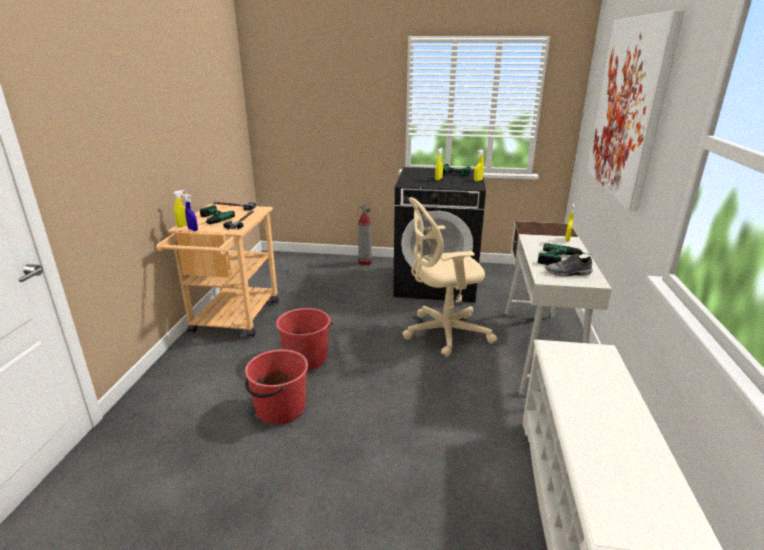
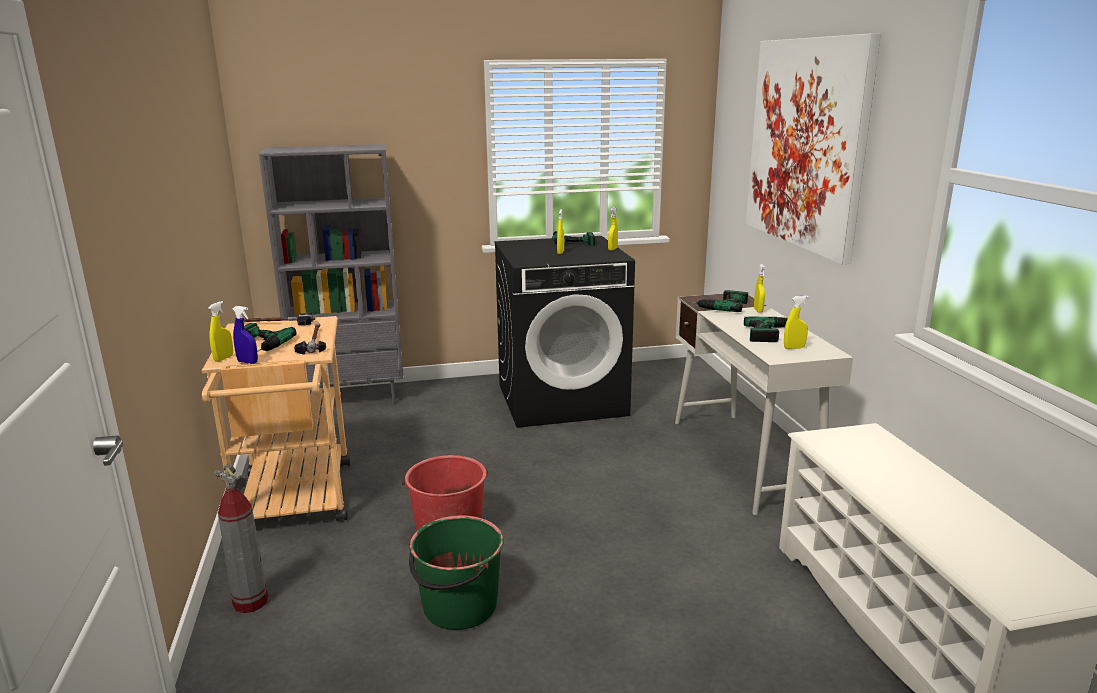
camera: 20 degrees left, 5 degrees down
(280, 408) = (459, 606): red bucket -> green bucket
(306, 260) = (351, 398): none -> grey bookcase
(365, 262) = (444, 388): fire extinguisher -> fire extinguisher (250, 602)
(442, 333) = (614, 462): beige office chair -> none
(538, 231) = (717, 305): none -> power drill
(568, 273) = (794, 348): grey shoe -> yellow spray bottle

